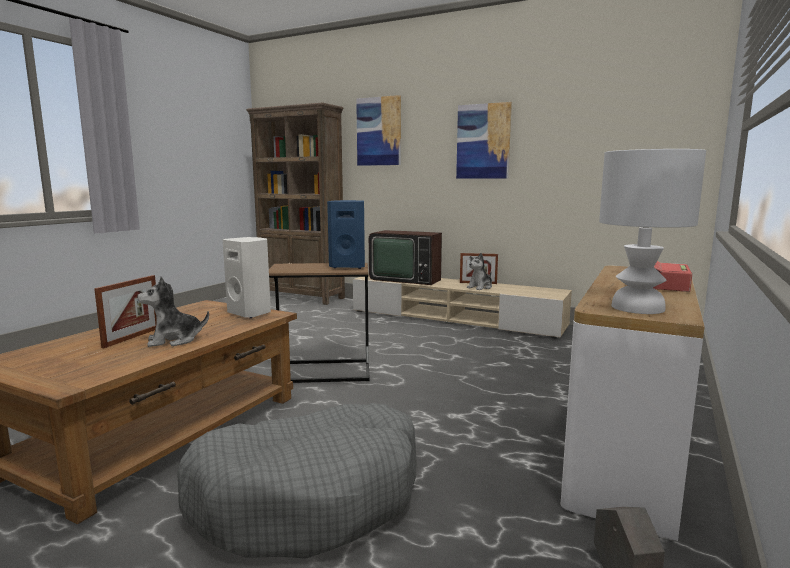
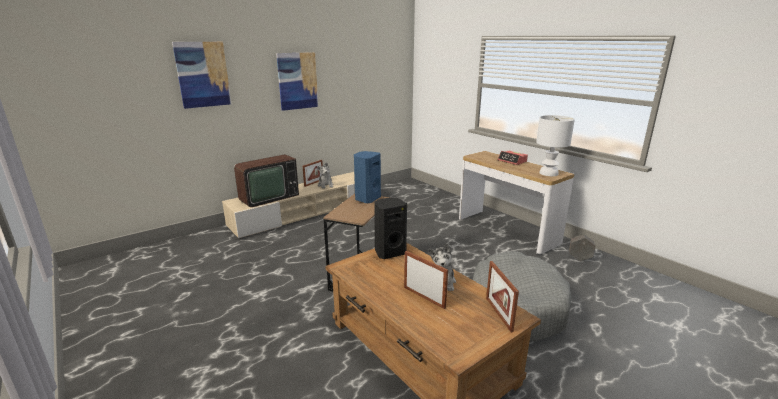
camera: 65 degrees left, 10 degrees up
(79, 374) = (498, 314): none -> picture frame
(251, 313) = (389, 252): white speaker -> black speaker
(302, 297) = (149, 252): brown bookcase -> none

